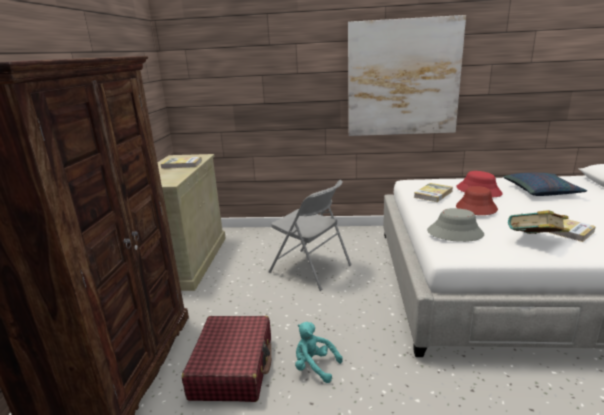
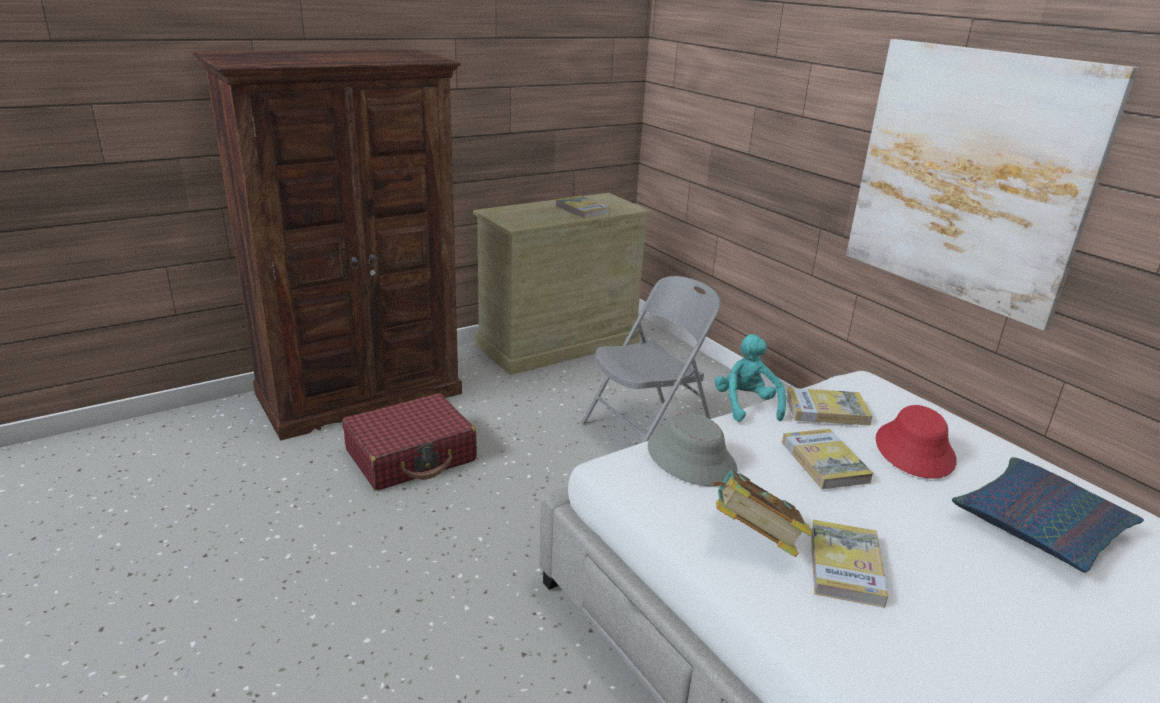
camera: 50 degrees right, 5 degrees up
(310, 269) = (648, 432): grey chair -> grey chair turned 120 degrees counterclockwise
(314, 366) = (458, 509): turquoise plush toy -> turquoise plush toy (746, 405)
(476, 208) = (824, 462): red hat -> book

